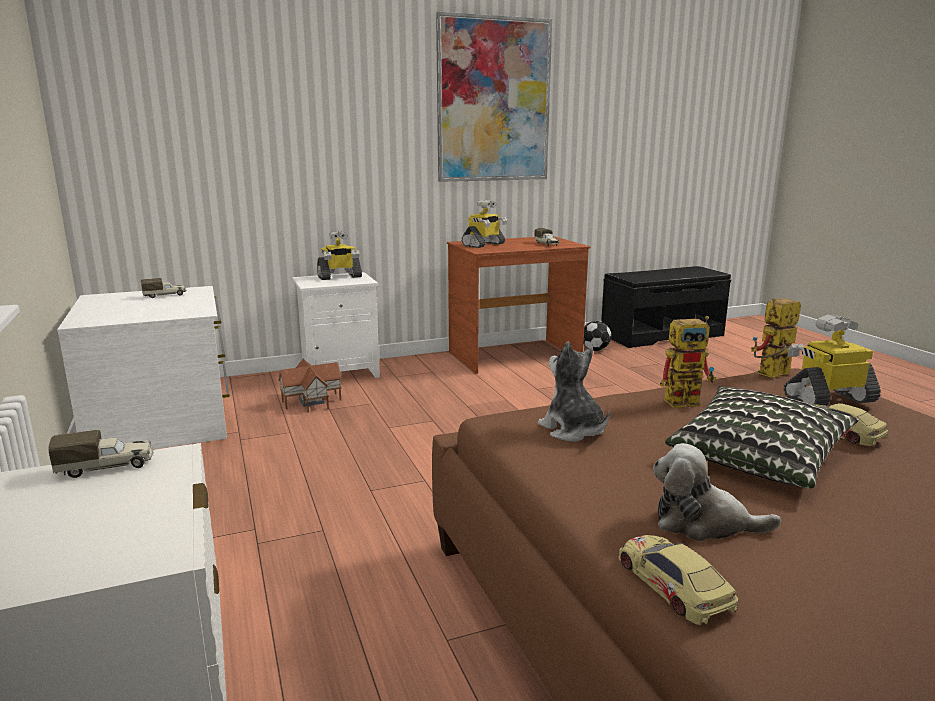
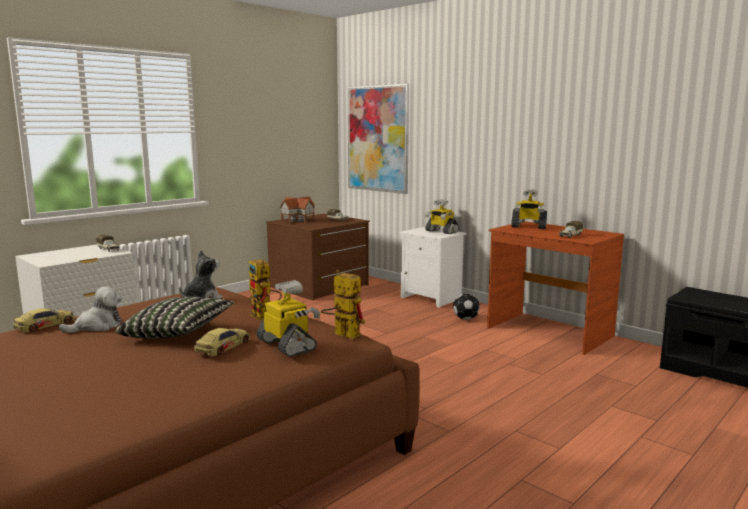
camera: 65 degrees right, 5 degrees down
(162, 421) = (320, 286): white dresser -> brown dresser
(311, 401) = (378, 303): toy house -> toy house (297, 220)
(494, 101) = (574, 106): picture -> picture (377, 139)
(595, 350) = (624, 356): football -> football (466, 319)
(703, 523) = (97, 326): plush toy -> plush toy turned 60 degrees clockwise

